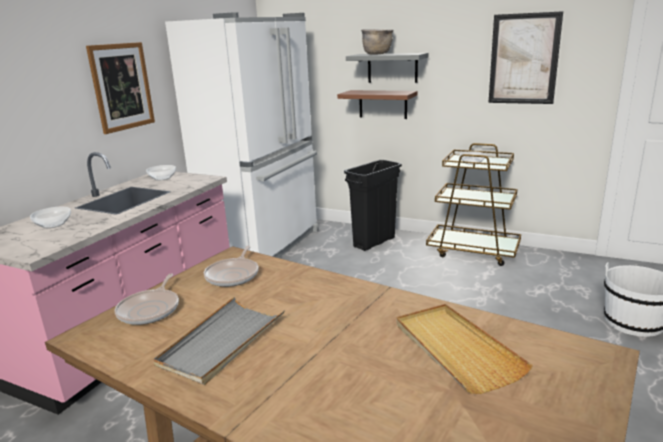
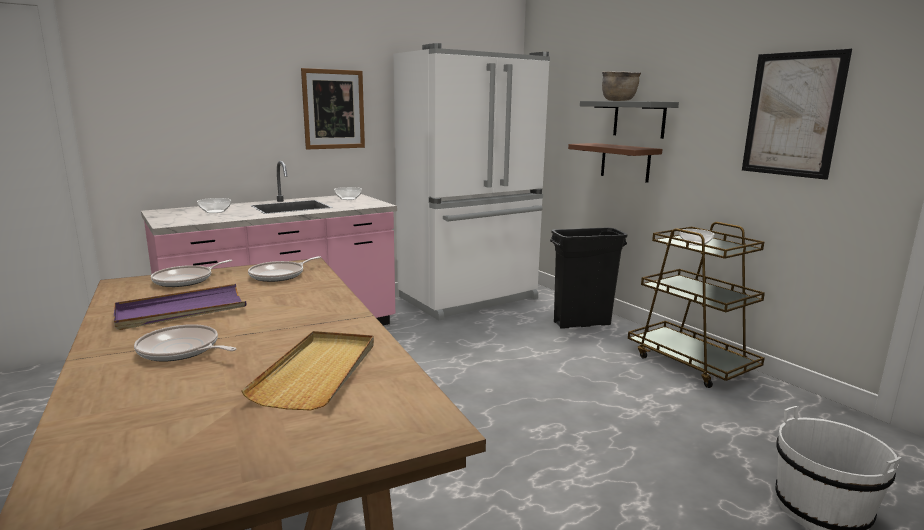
camera: 30 degrees right, 5 degrees down
(222, 342) = (181, 311): grey tray -> purple tray
(311, 378) = (181, 350): none -> frying pan

